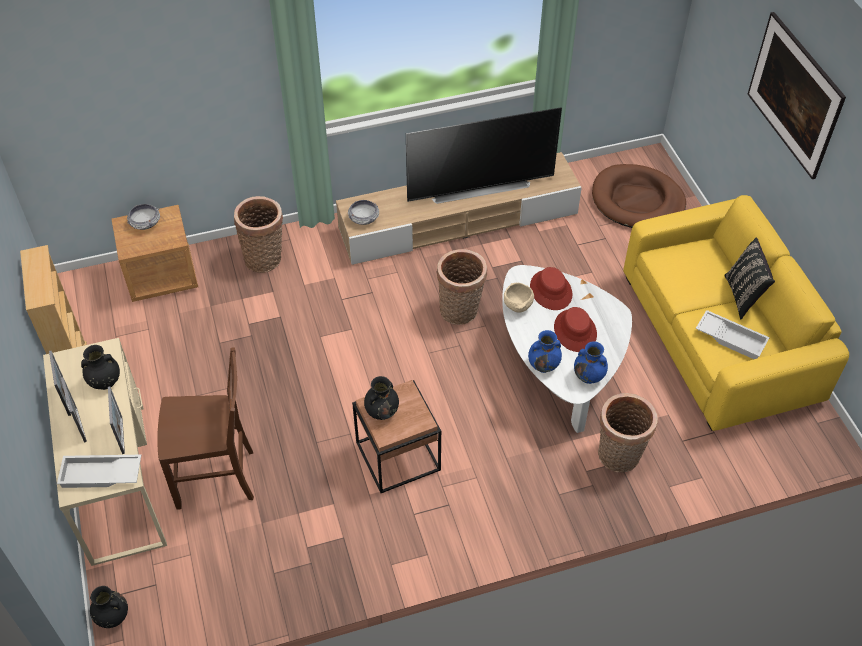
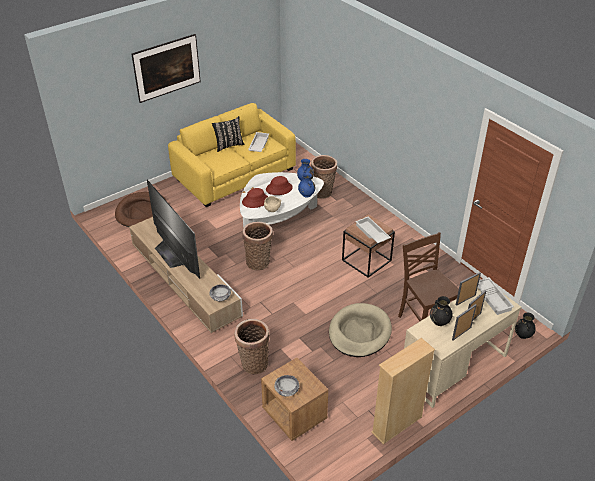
camera: 110 degrees left, 10 degrees down
(249, 389) = (359, 332): none -> beige dog bed
(382, 411) = (371, 233): black vase -> white tray

